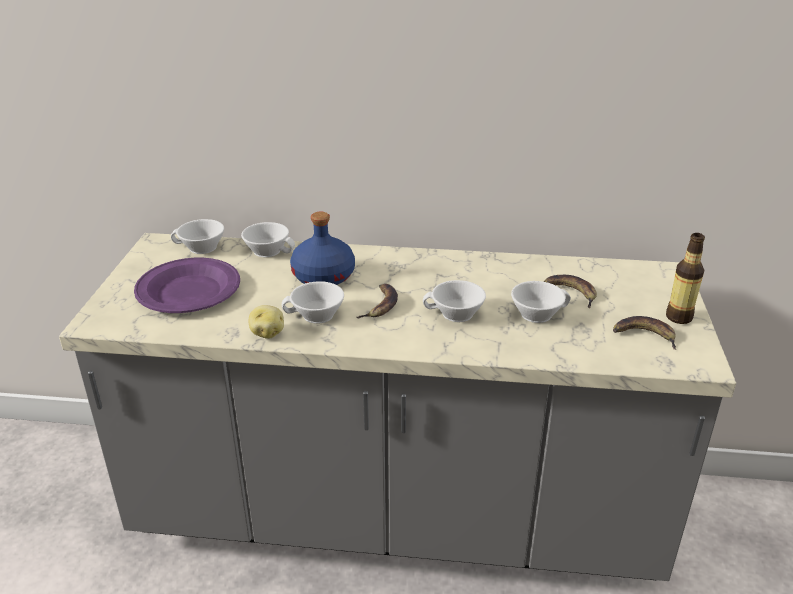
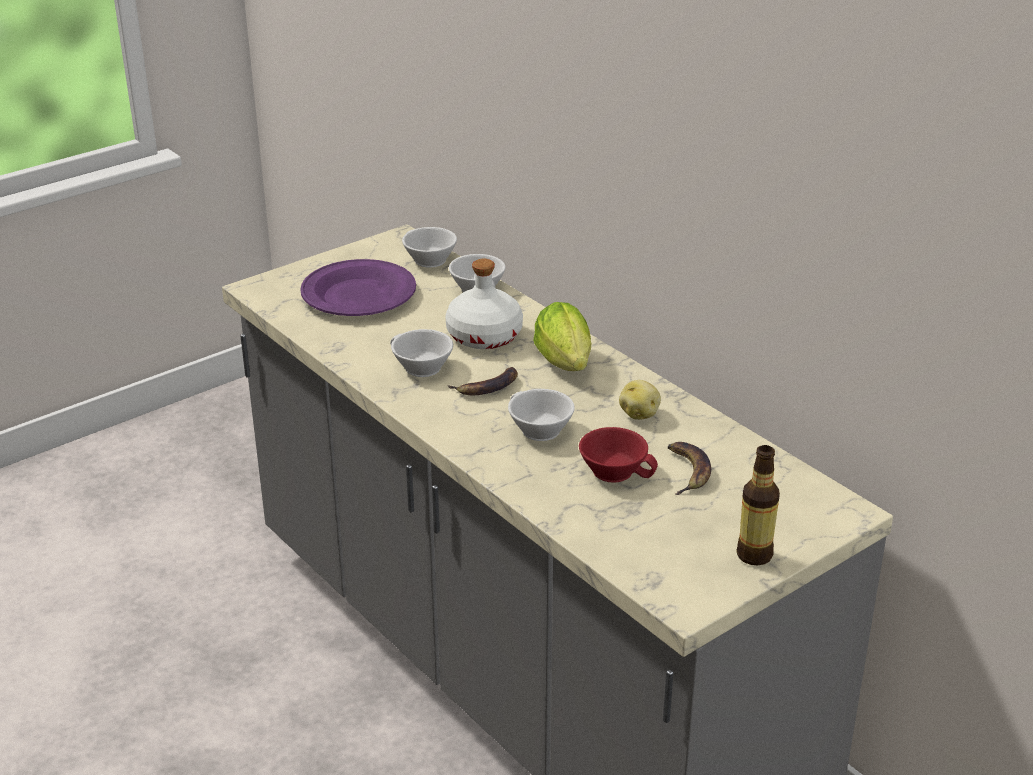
camera: 45 degrees right, 0 degrees up
(267, 333) = (359, 362): potato -> potato (639, 414)
(324, 276) = (485, 336): blue bottle -> white bottle
(403, 269) = (566, 365): none -> lettuce
(536, 312) = (615, 470): white cup -> red cup
(644, 335) = (680, 548): banana -> none

